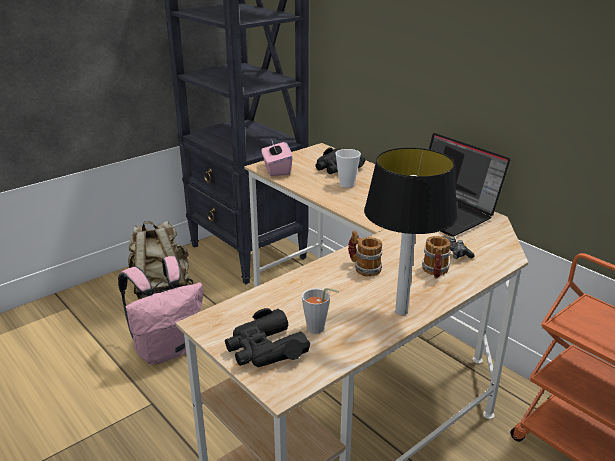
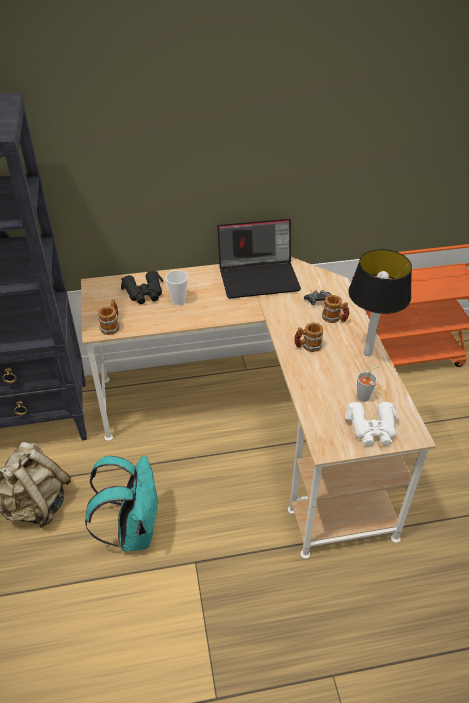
camera: 60 degrees left, 15 degrees up
(166, 350) = (133, 530): pink backpack -> turquoise backpack
(265, 349) = (372, 428): black binoculars -> white binoculars
(276, 170) = (112, 326): pink tissue box -> mug

